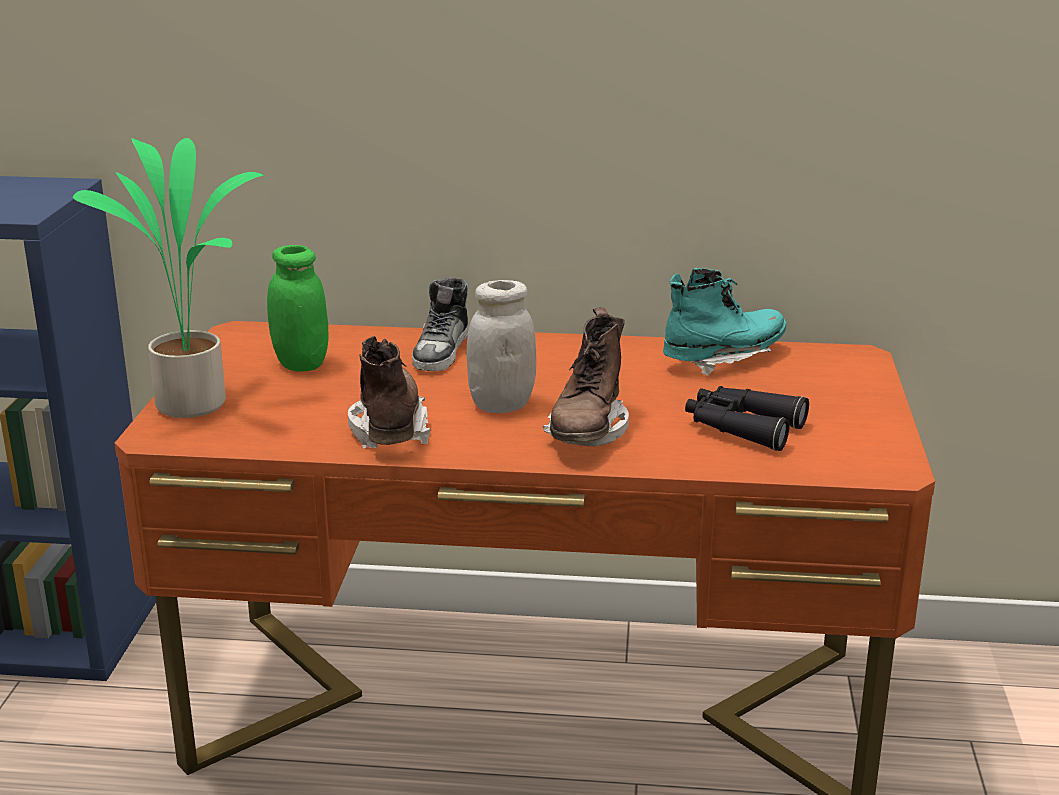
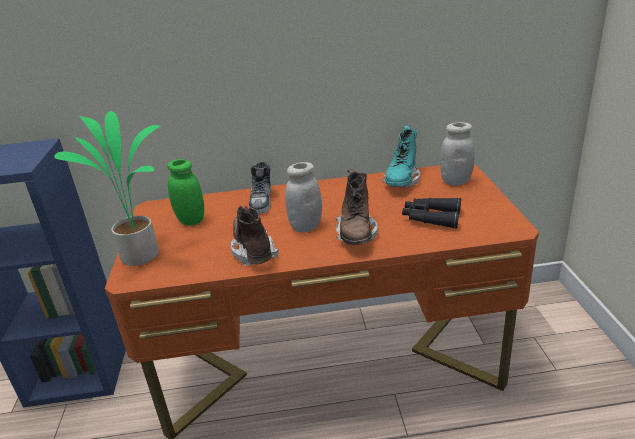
camera: 10 degrees left, 5 degrees up
(723, 359) = (401, 181): turquoise boot -> turquoise boot turned 150 degrees clockwise
(829, 375) = (456, 181): none -> white jar

